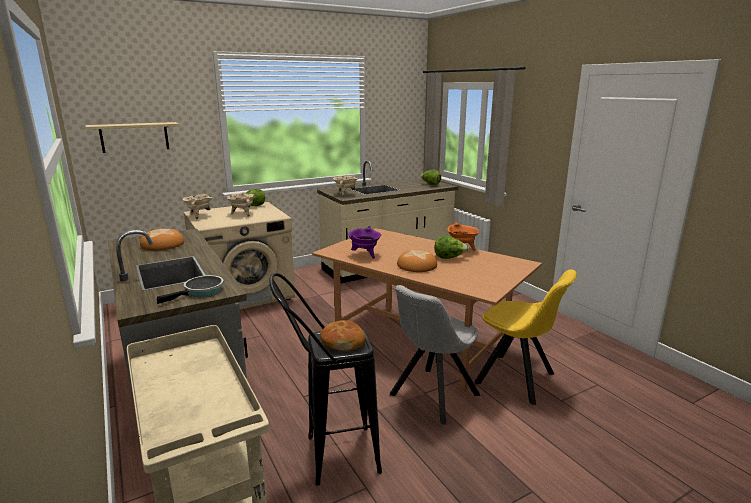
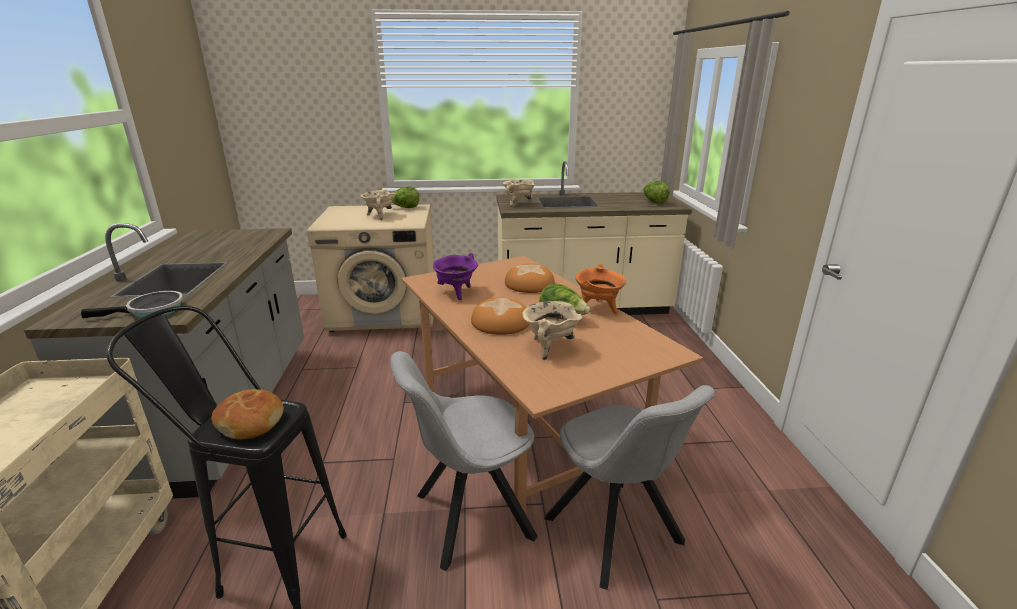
camera: 25 degrees right, 5 degrees up
(134, 137) = (283, 115): beige shelf -> none
(163, 244) = (227, 243): bread -> bread (529, 284)
(199, 216) = (334, 213): beige cooking pot -> beige cooking pot (549, 348)
(517, 379) = (615, 532): yellow chair -> grey chair

